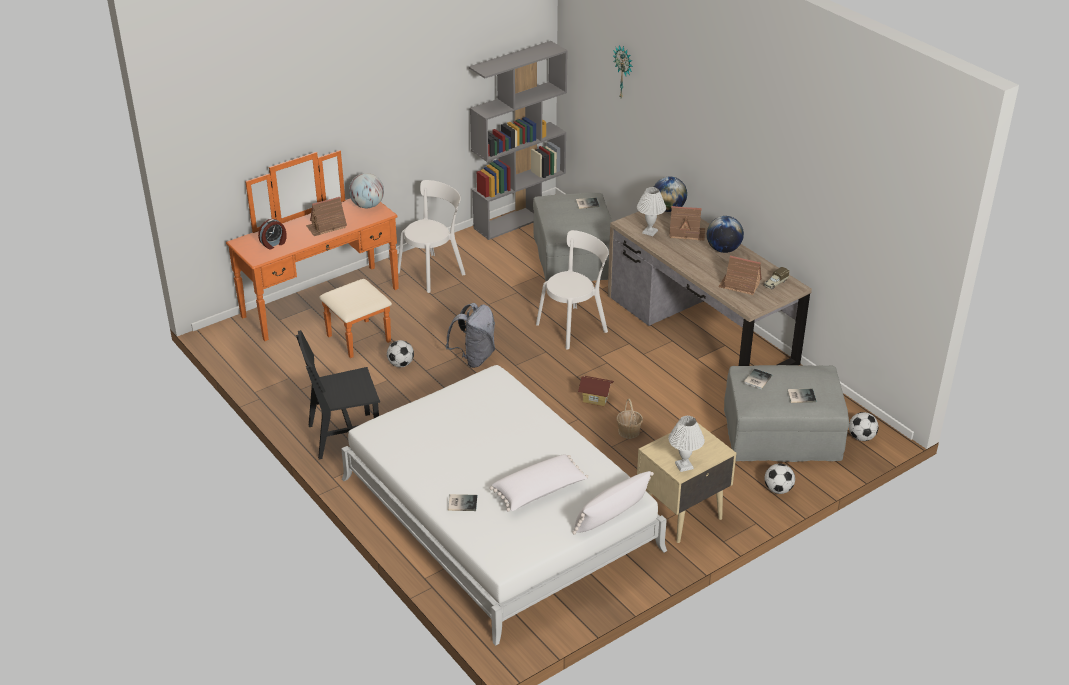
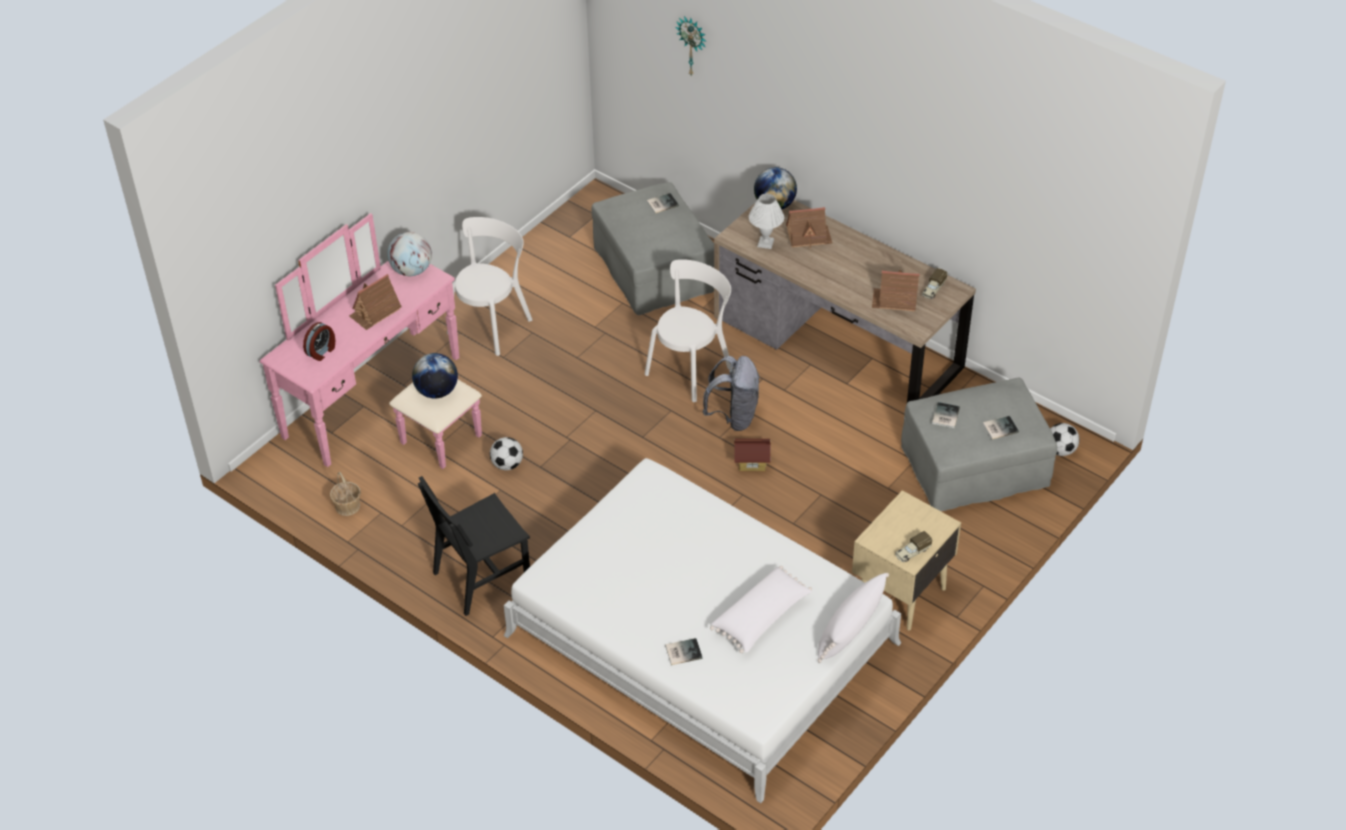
camera: 15 degrees left, 10 degrees up
(330, 310) = (388, 406): orange dresser -> pink dresser
(474, 358) = (590, 437): grey backpack -> grey backpack (733, 417)
(519, 218) = (565, 223): grey bookcase -> none
(628, 431) = (805, 499): basket -> basket (347, 506)
(684, 466) = (912, 552): white table lamp -> toy truck
(723, 249) = (859, 252): globe -> globe (437, 391)
(778, 489) = (993, 538): football -> none

